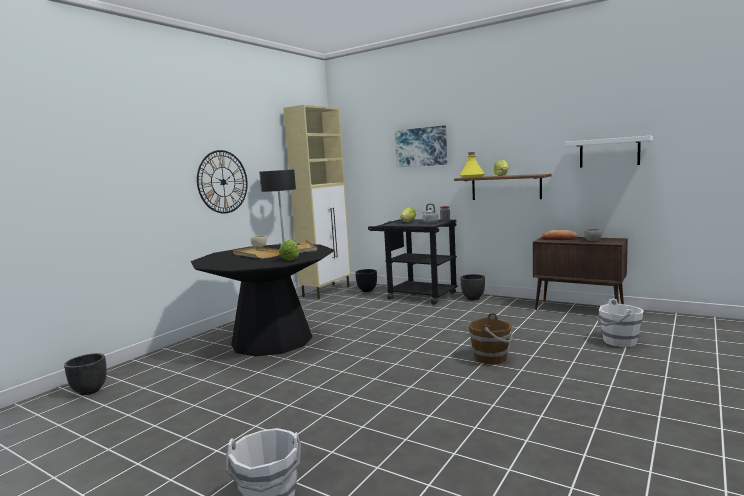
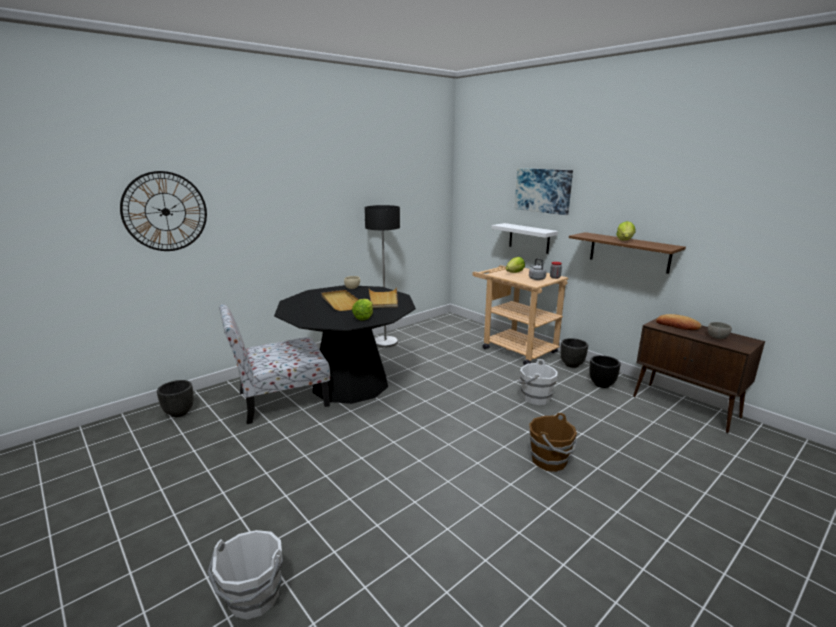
camera: 15 degrees right, 10 degrees up
(203, 363) = (280, 399): none -> chair
(223, 182) = (326, 217): wall clock -> wall clock (165, 212)
(327, 291) = (430, 325): beige cabinet -> none
(367, 290) = (468, 332): black planter -> black planter (602, 384)
(416, 295) = (514, 348): black cart -> beige cart
(472, 177) = (590, 235): yellow bottle -> none
(609, 152) = (765, 234): white shelf -> white shelf (529, 238)
(618, 341) = (710, 470): white bucket -> white bucket (535, 398)

